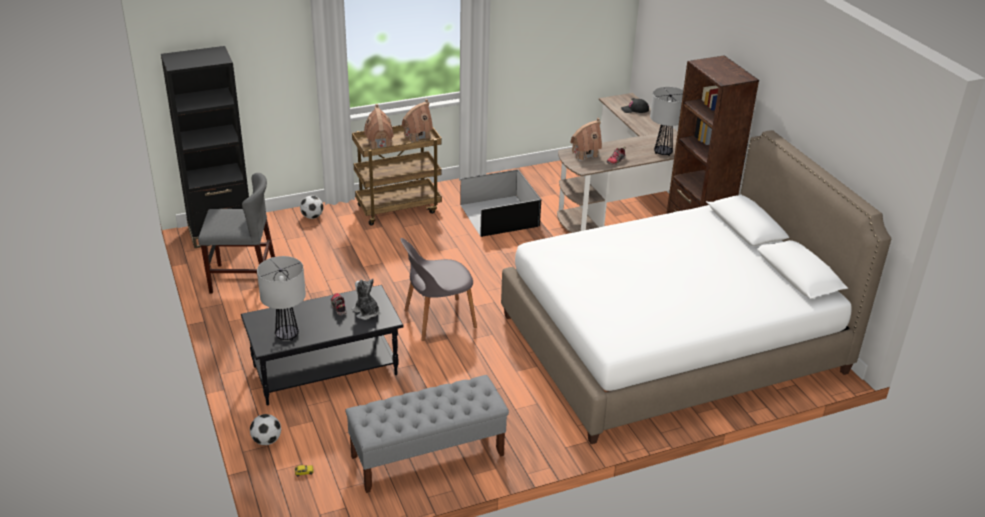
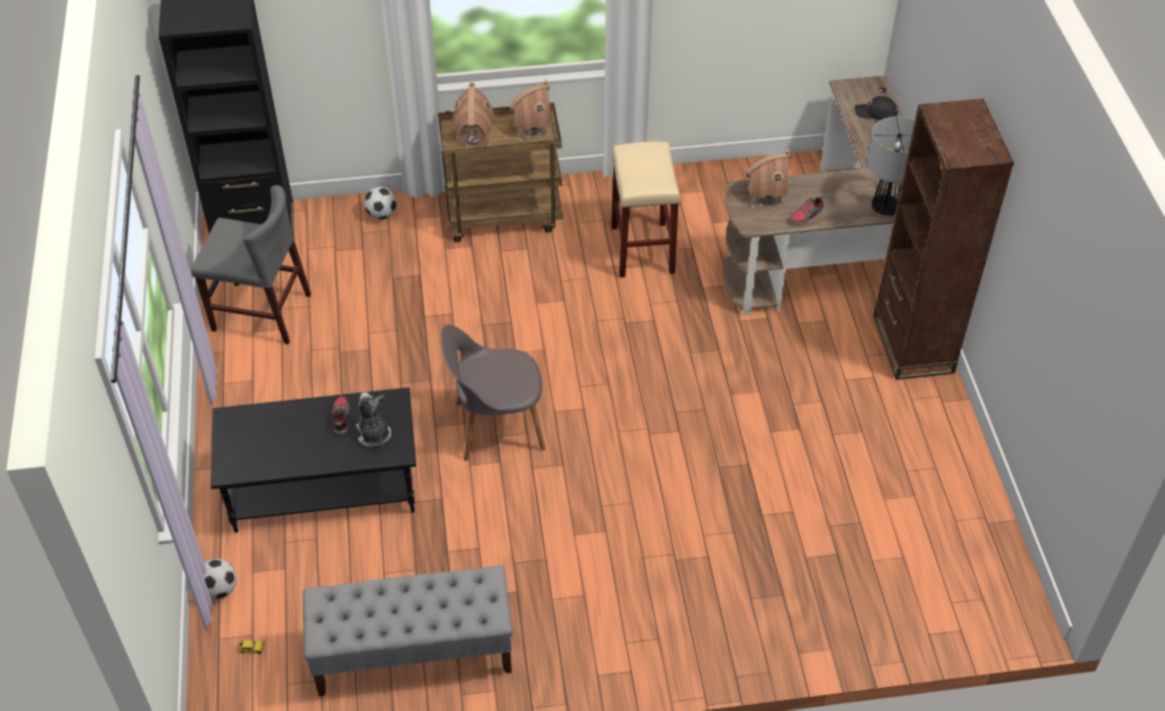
camera: 15 degrees right, 15 degrees up
(287, 335) = (260, 455): table lamp -> none
(498, 215) = (641, 249): black storage box -> beige stool
(671, 343) = (808, 525): white bed -> none

